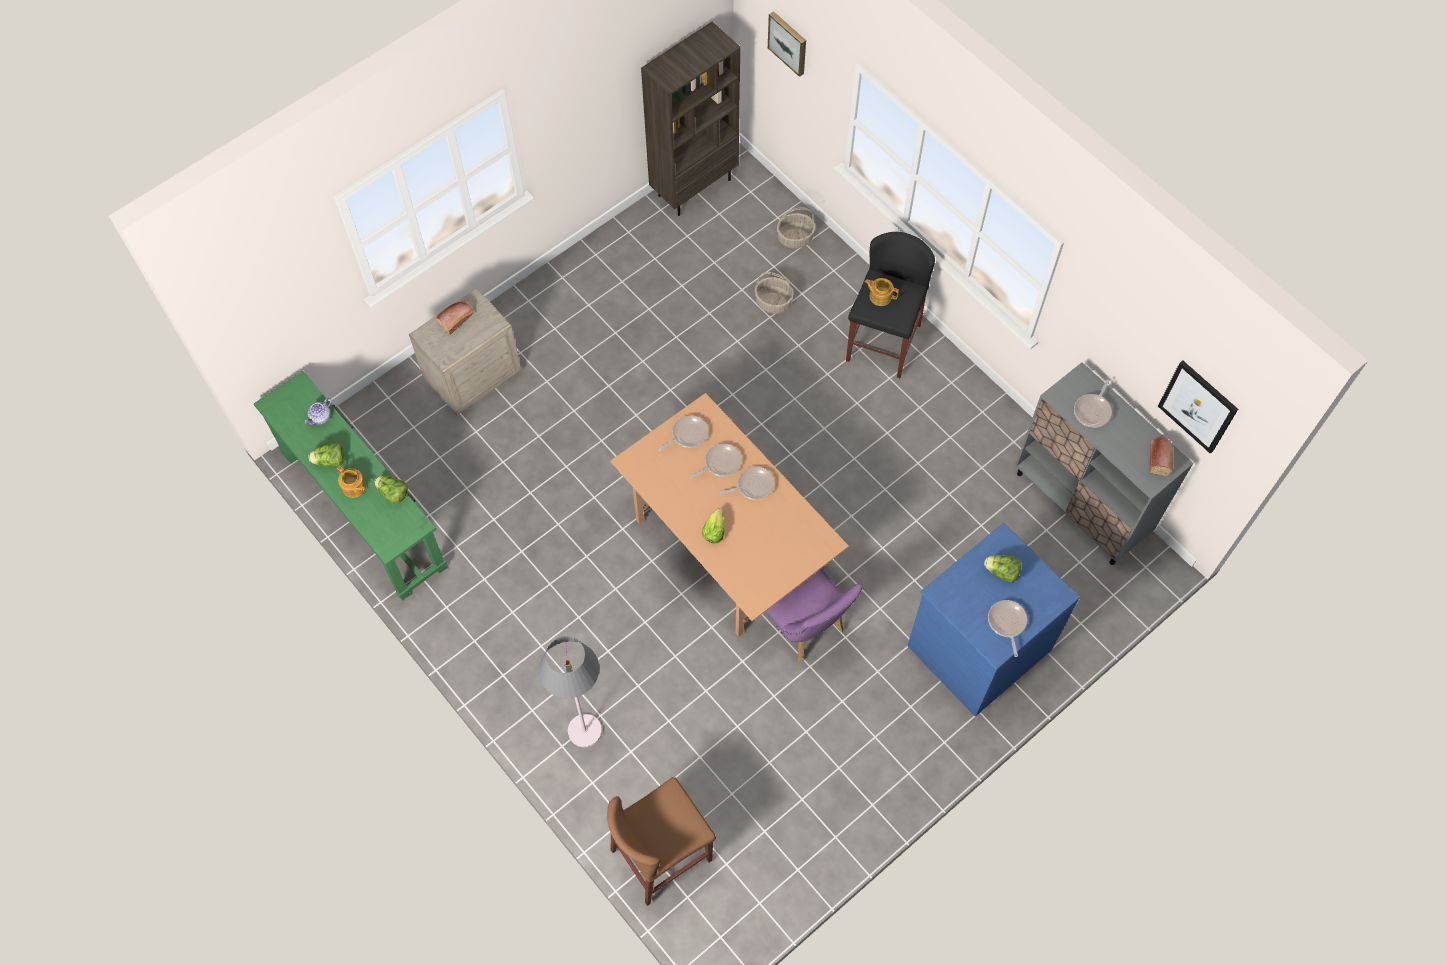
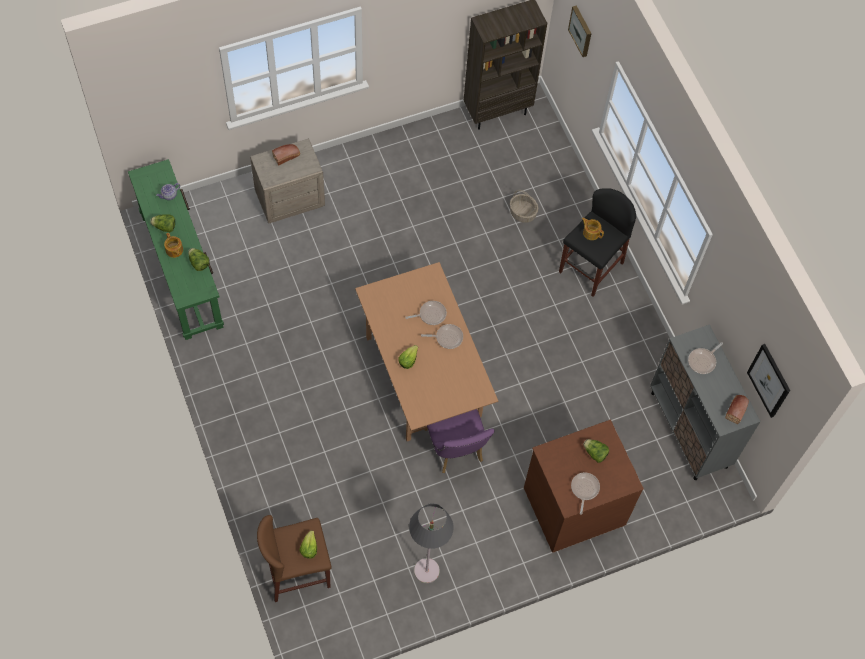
camera: 15 degrees right, 0 degrees up
(584, 731) = (276, 470): grey floor lamp -> grey floor lamp (426, 571)
(678, 821) = (309, 548): none -> lettuce
(687, 435) = (415, 287): frying pan -> none
(795, 237) = (556, 171): basket -> none
(977, 646) = (573, 504): blue dresser -> brown dresser

